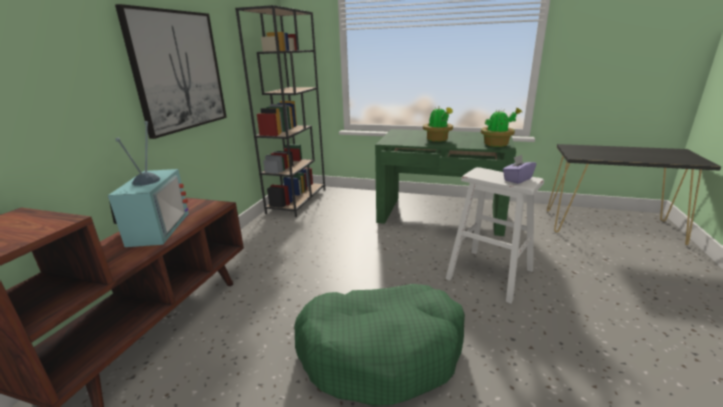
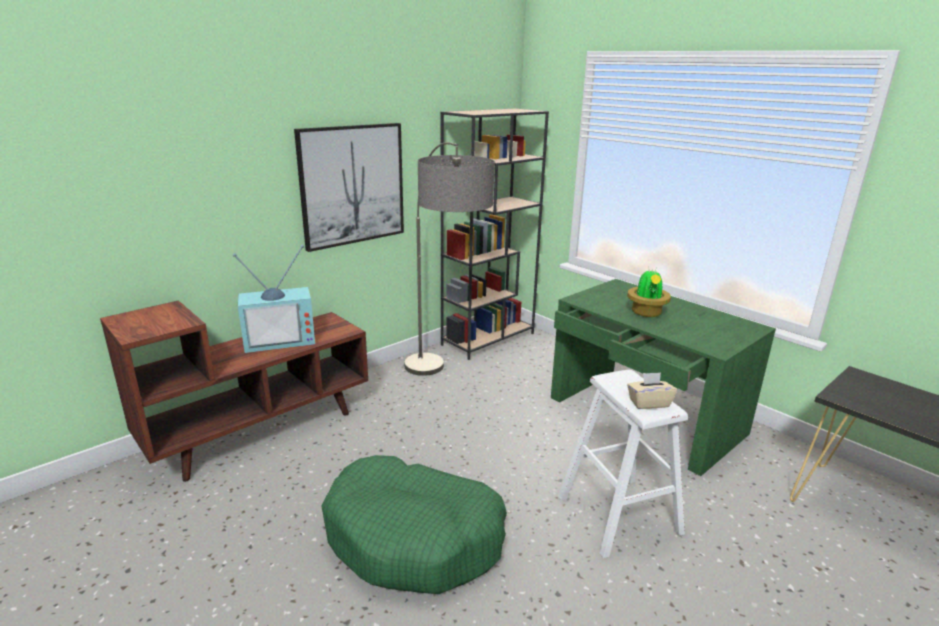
camera: 30 degrees right, 0 degrees up
(155, 228) = (280, 339): television -> television turned 45 degrees clockwise
(295, 240) = (443, 388): none -> floor lamp
(497, 145) = (715, 343): potted plant -> none
(517, 179) = (649, 403): purple tissue box -> beige tissue box

